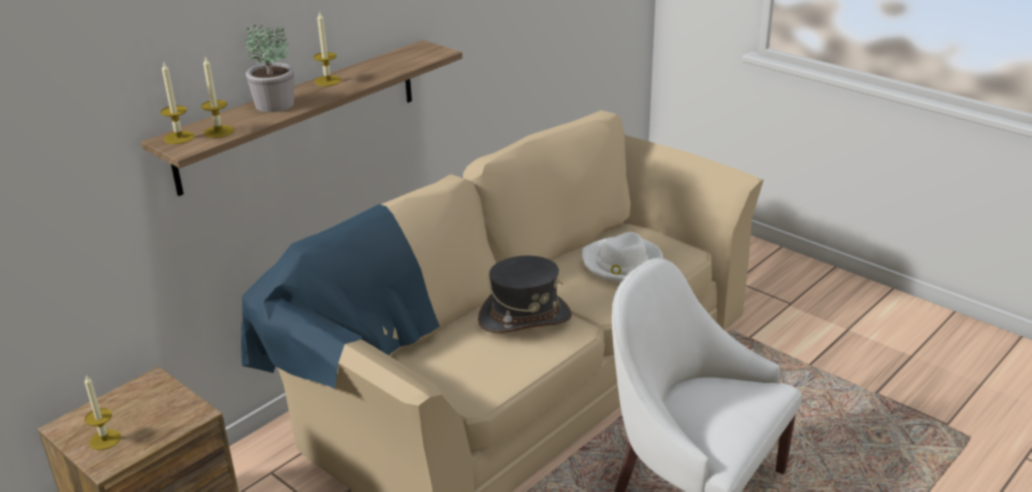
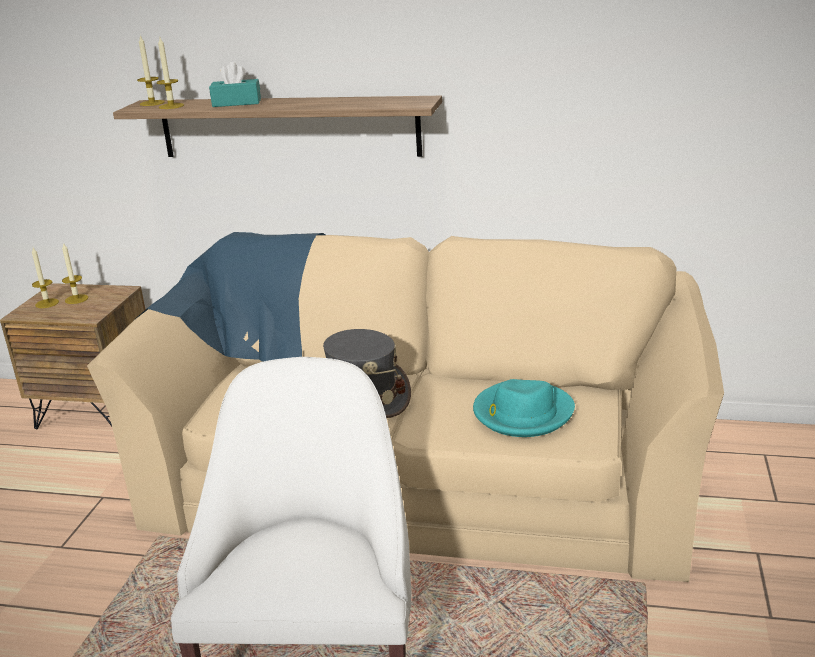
camera: 60 degrees right, 5 degrees down
(275, 105) = (236, 103): potted plant -> turquoise tissue box
(327, 81) = (303, 100): candle -> candle (76, 299)
(622, 263) = (522, 413): white hat -> turquoise hat

